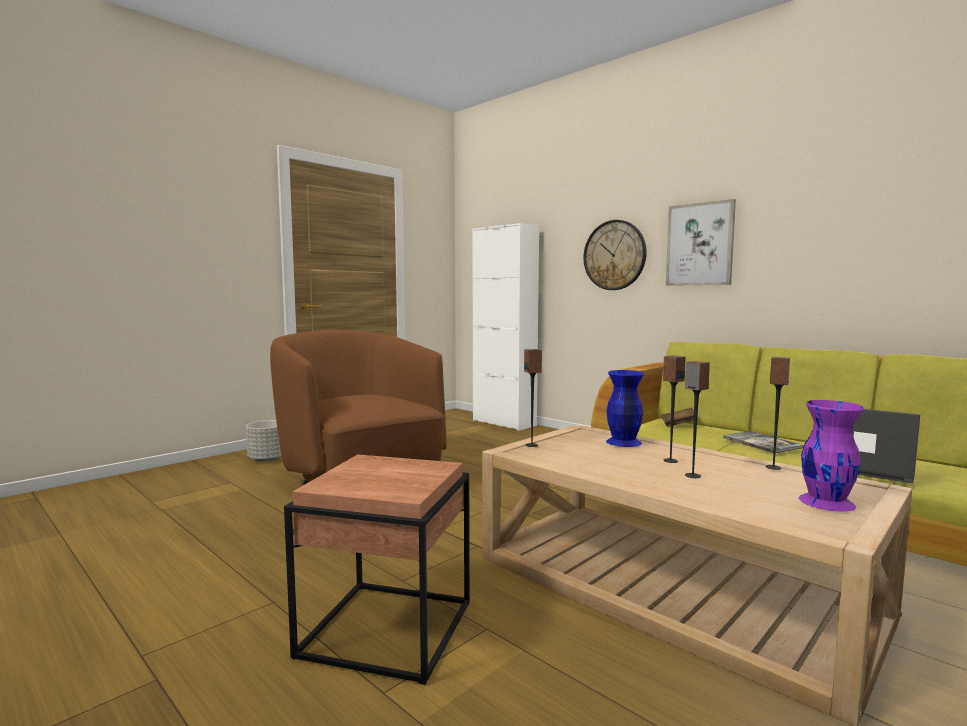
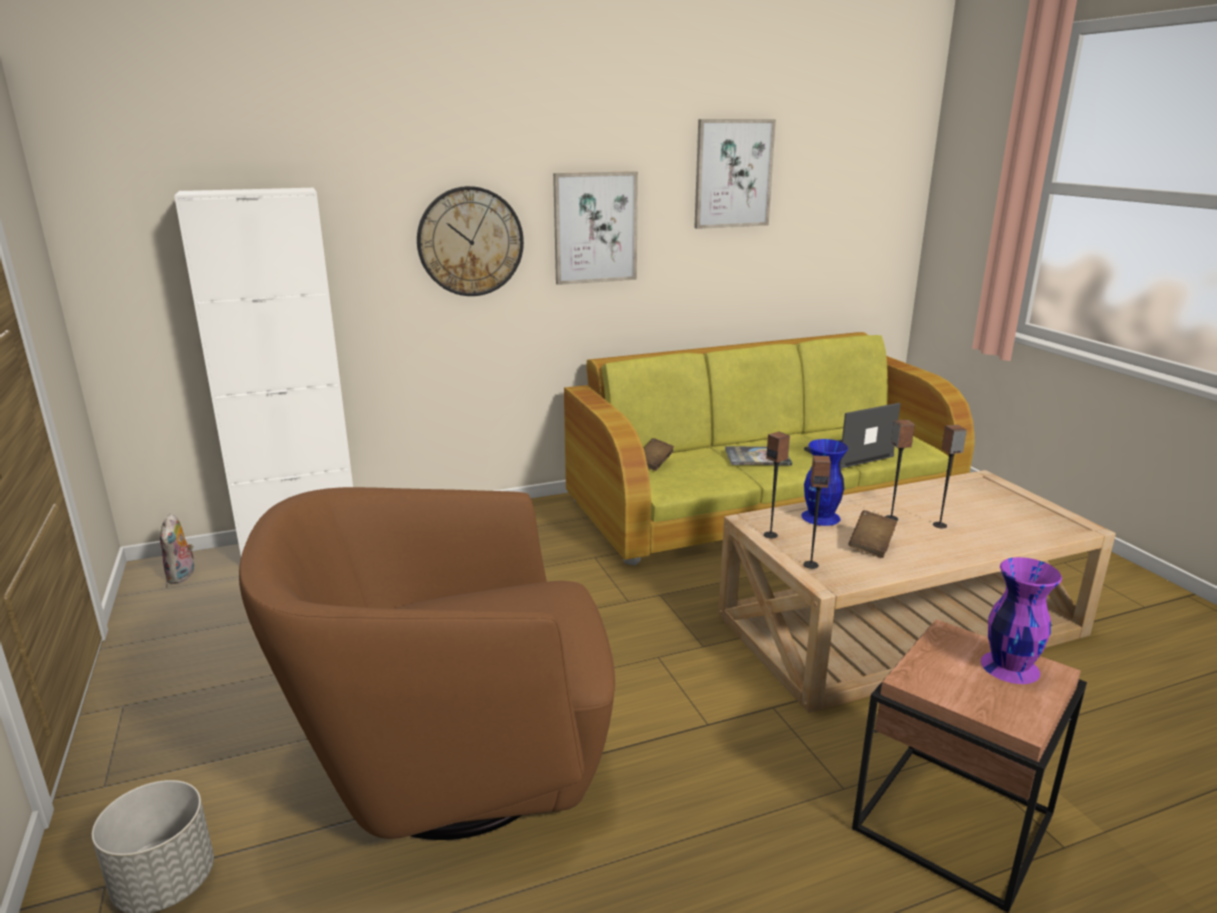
camera: 65 degrees left, 15 degrees up
(455, 416) = (182, 576): none -> plush toy
(599, 458) = (871, 545): none -> brown book
(773, 467) = (928, 489): speaker -> speaker (770, 535)
(827, 501) = (1015, 505): purple vase -> purple vase (1009, 666)
(837, 192) = (733, 174): none -> picture

